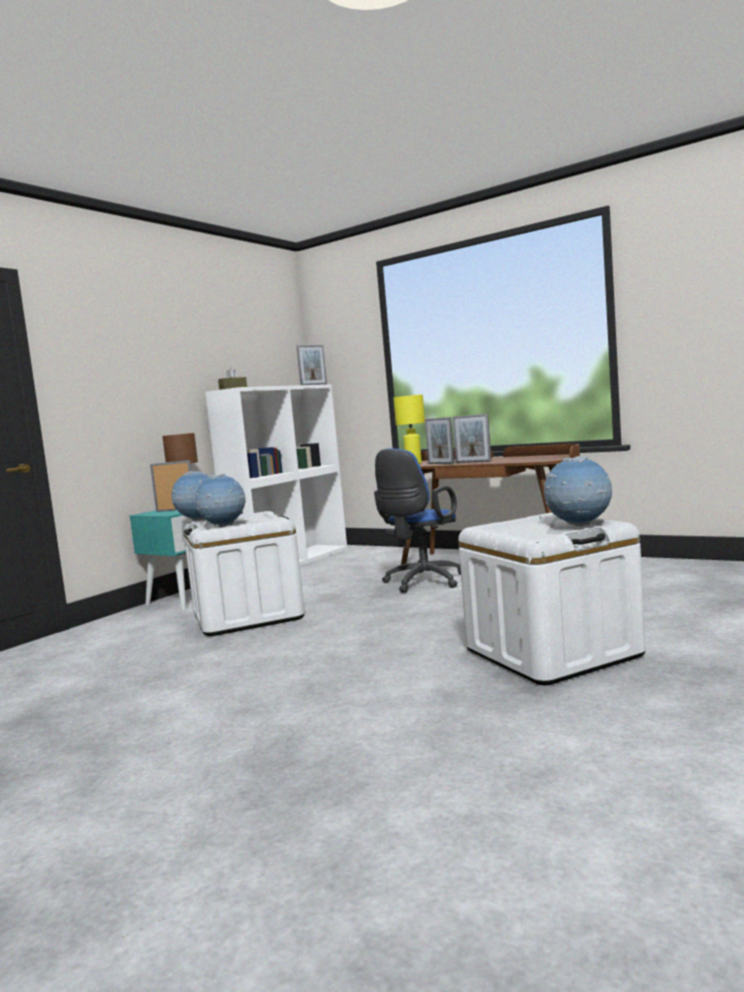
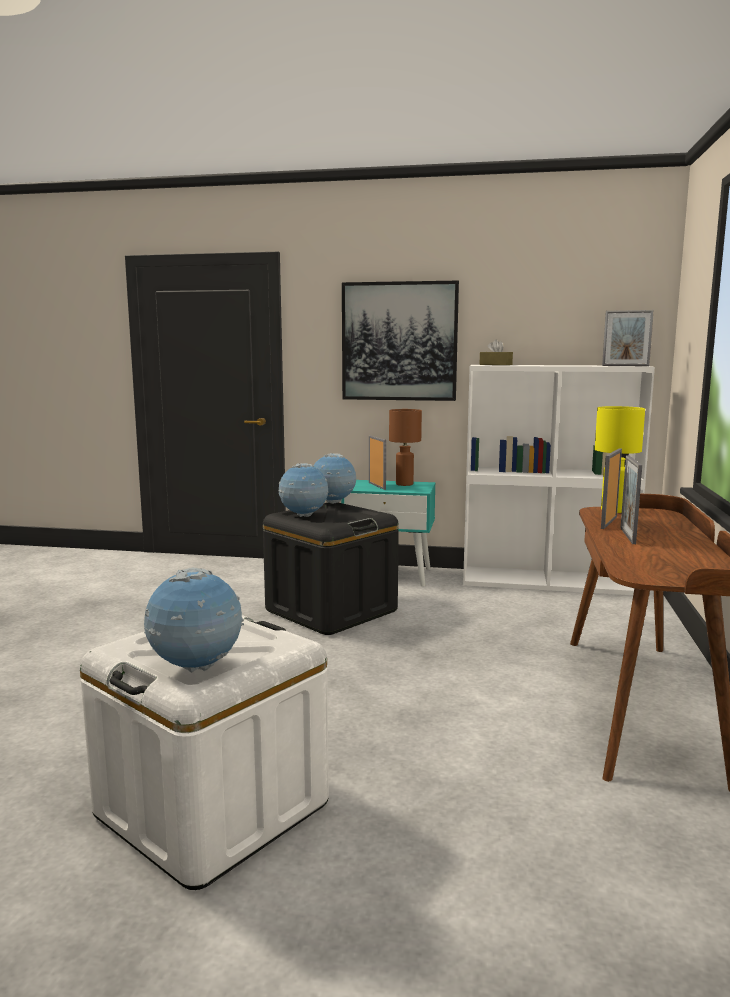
camera: 65 degrees right, 5 degrees up
(147, 372) = (399, 341): none -> picture
(247, 616) = (331, 610): white storage box -> black storage box
(422, 583) = (498, 671): blue office chair -> none

